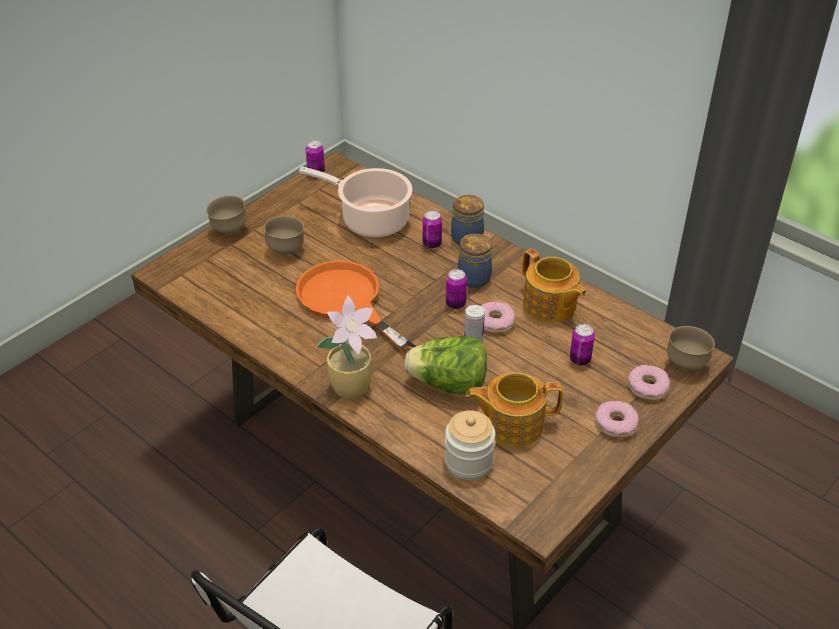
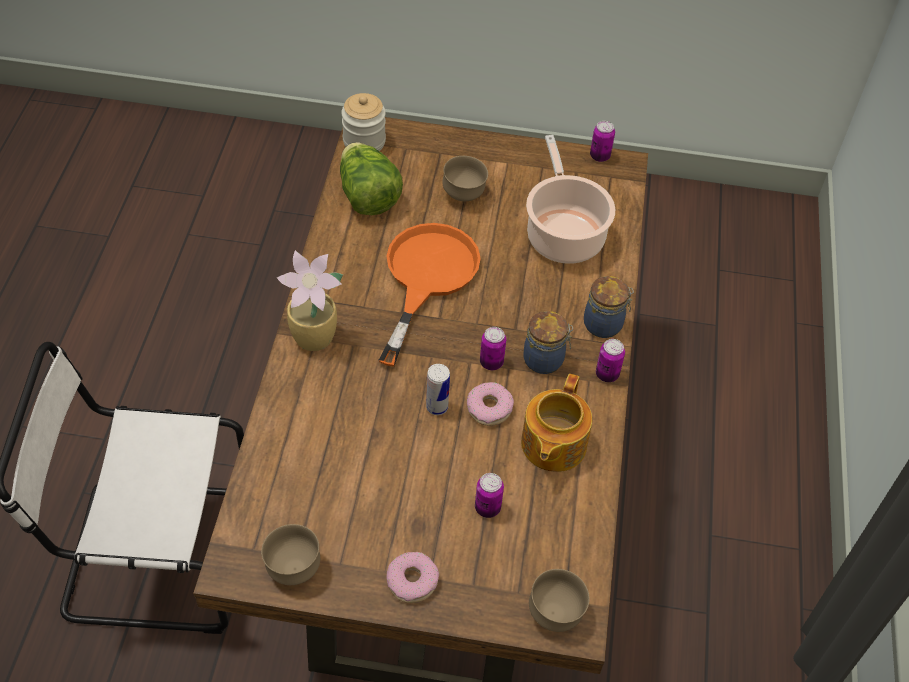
camera: 55 degrees right, 10 degrees up
(229, 230) = (458, 141): brown bowl -> brown bowl (293, 569)
(432, 244) = (568, 300): can -> can (607, 374)
(448, 385) = (370, 411): lettuce -> lettuce (367, 196)
(468, 462) = (277, 475): jar -> jar (364, 141)
(512, 424) = (351, 488): teapot -> none
(648, 387) = (489, 590): donut -> none

